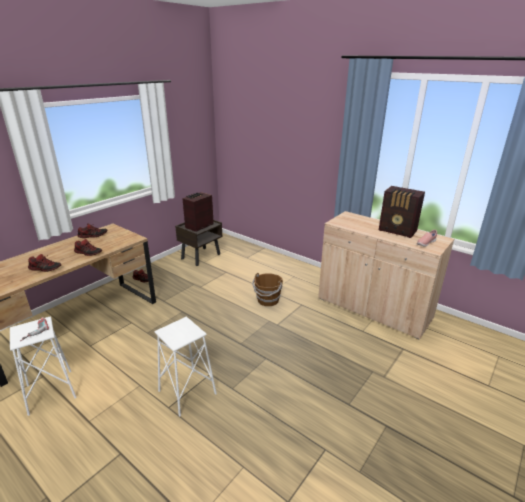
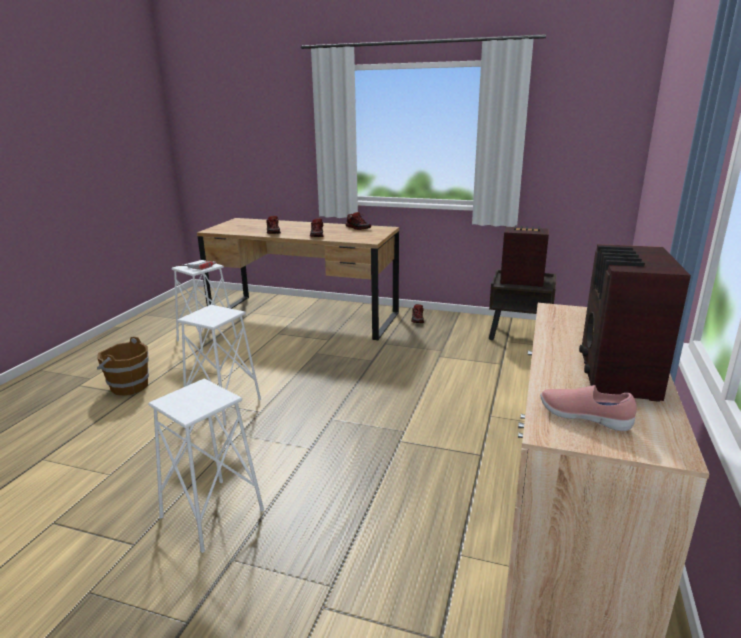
camera: 70 degrees right, 5 degrees down
(268, 300) = (459, 417): brown bucket -> brown bucket (128, 386)
(310, 409) = (212, 514): none -> white stool

